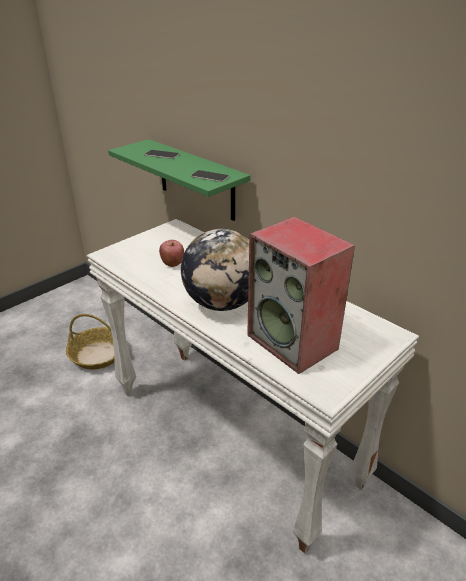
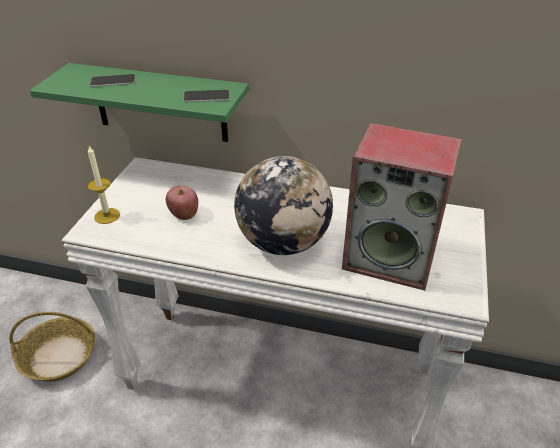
camera: 30 degrees left, 5 degrees up
(124, 249) = (107, 216): none -> candle

